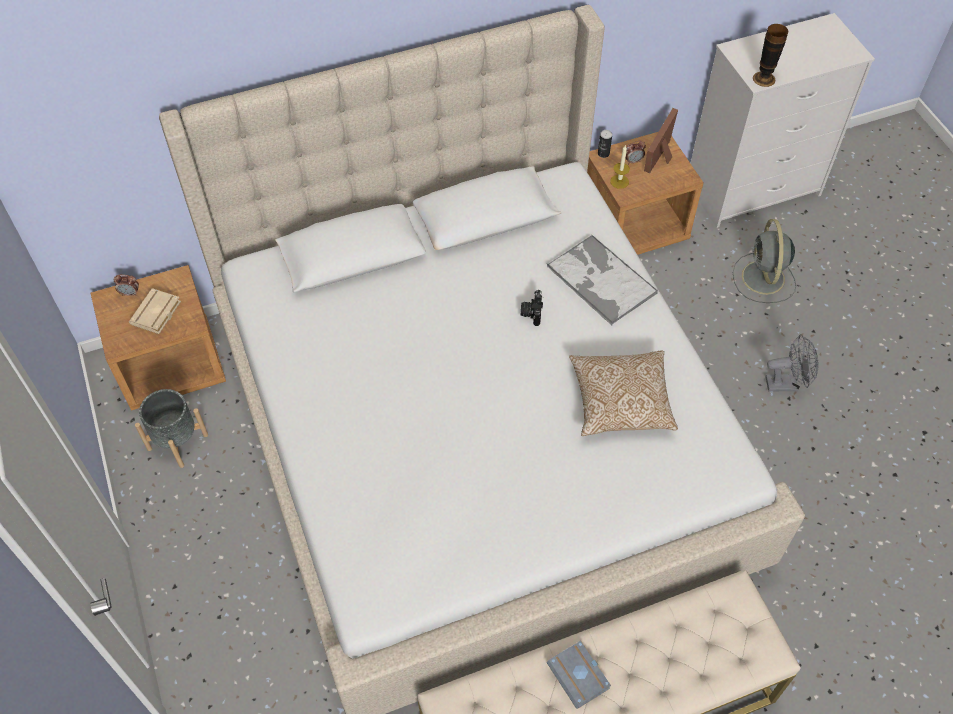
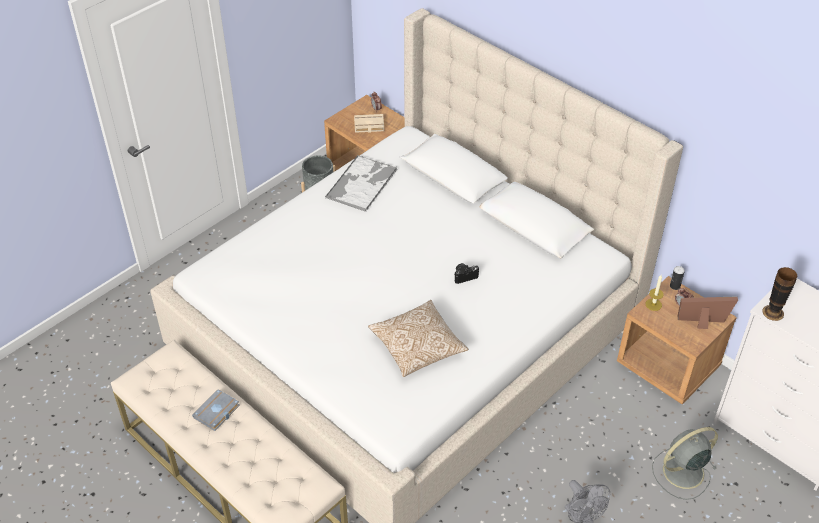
camera: 65 degrees right, 10 degrees down
(600, 279) = (520, 303): tray -> tray (362, 183)

